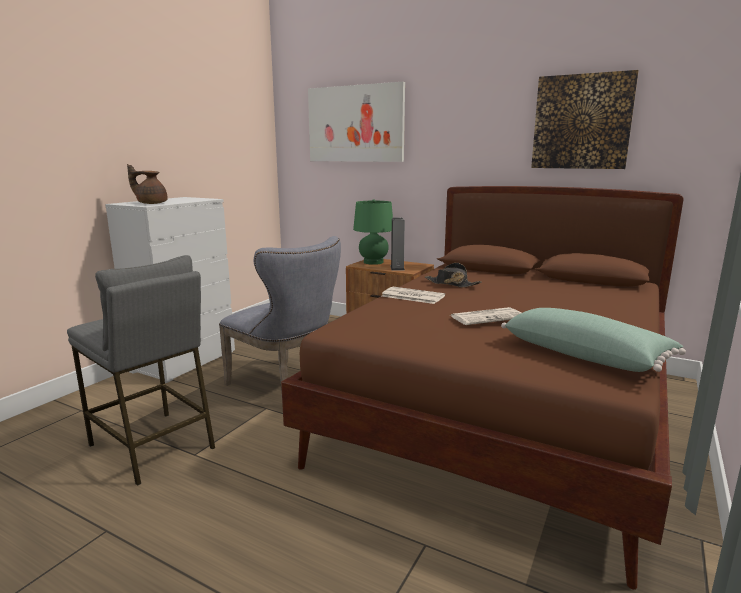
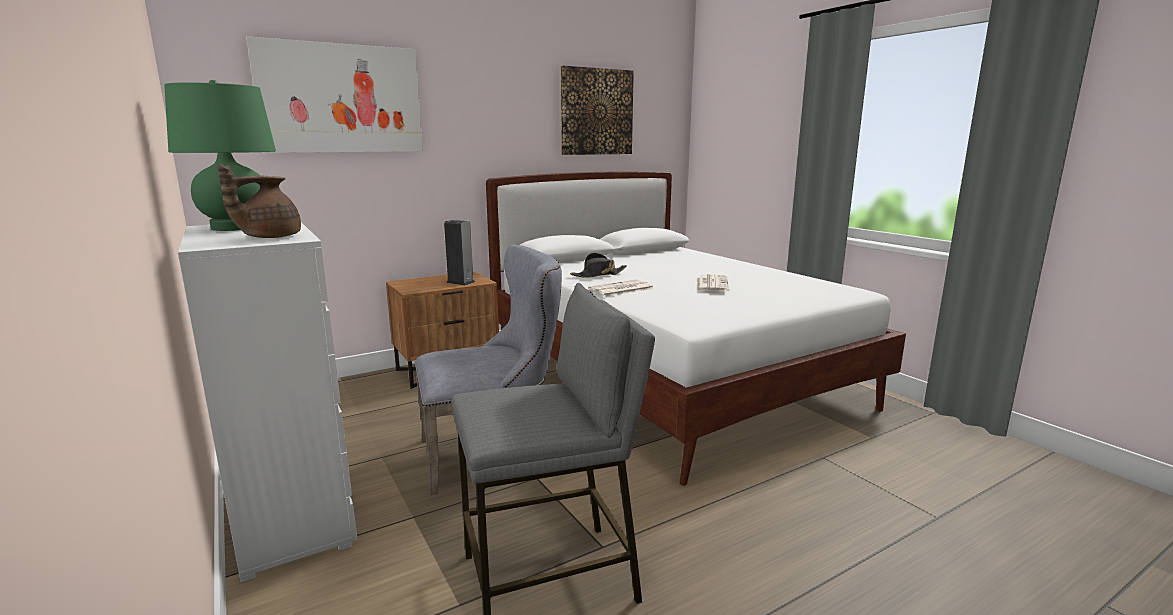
camera: 60 degrees left, 0 degrees up
(373, 262) = (414, 284): green table lamp -> green table lamp (236, 227)
(504, 412) = (668, 376): brown bed -> white bed
(585, 355) = (806, 285): green pillow -> none

